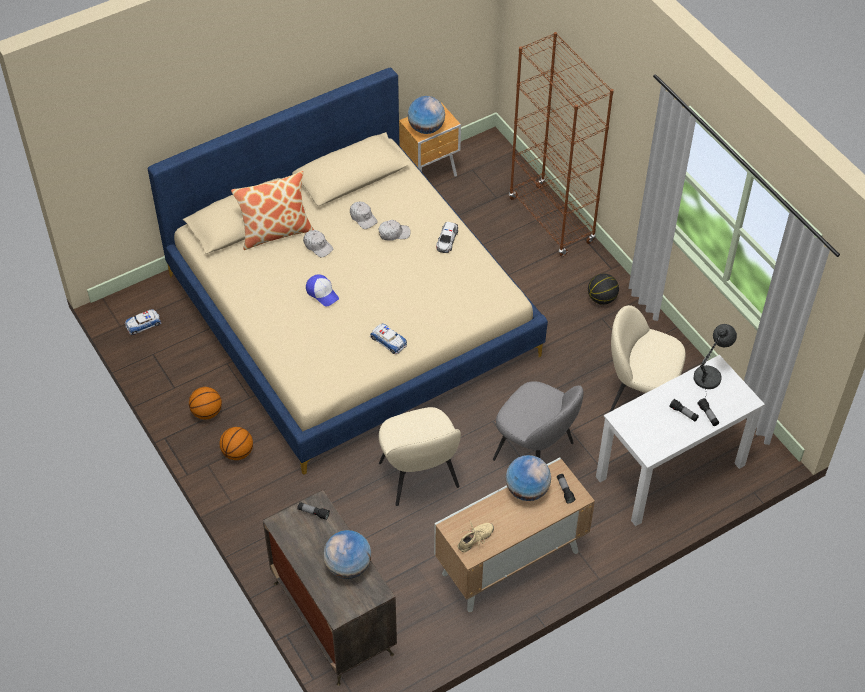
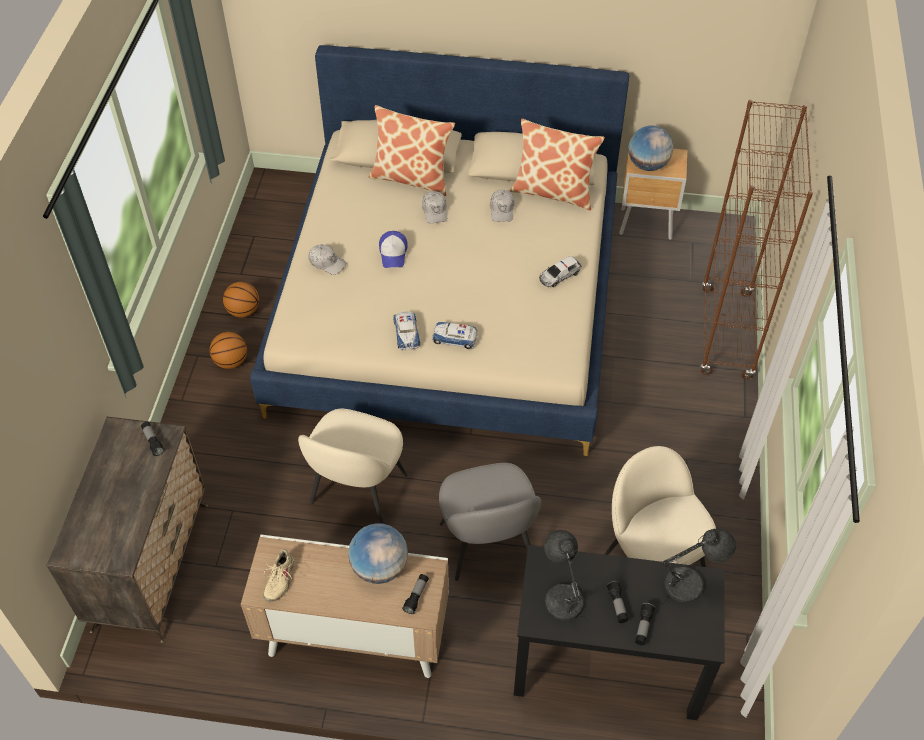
camera: 40 degrees right, 0 degrees up
(143, 324) = (272, 207): toy car -> toy car (454, 338)
(348, 566) = (125, 514): globe -> none
(384, 184) = (553, 192): none -> pillow
(393, 233) = (515, 240): white cap -> white cap (327, 262)
(475, 539) = (279, 579): beige shoe -> beige shoe turned 105 degrees clockwise
(601, 298) = (705, 440): basketball -> none
(651, 430) = (562, 597): none -> grey table lamp
(670, 471) = (606, 665): white desk -> black desk

